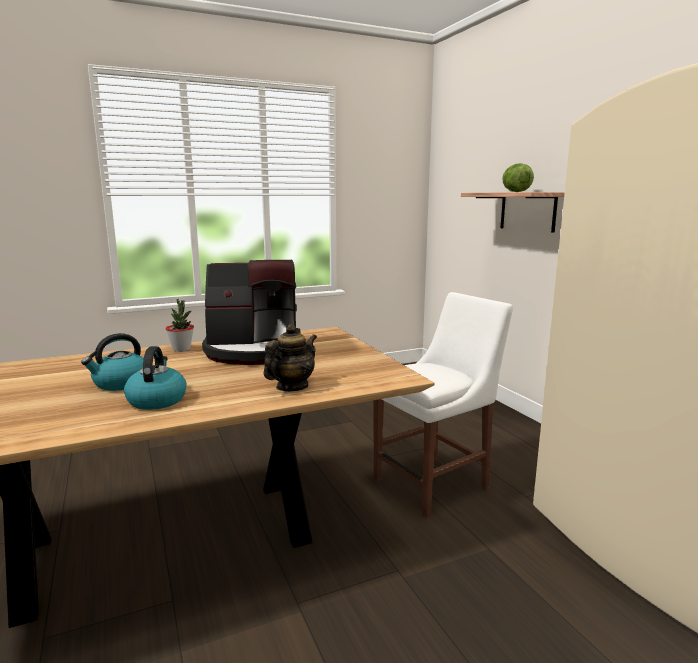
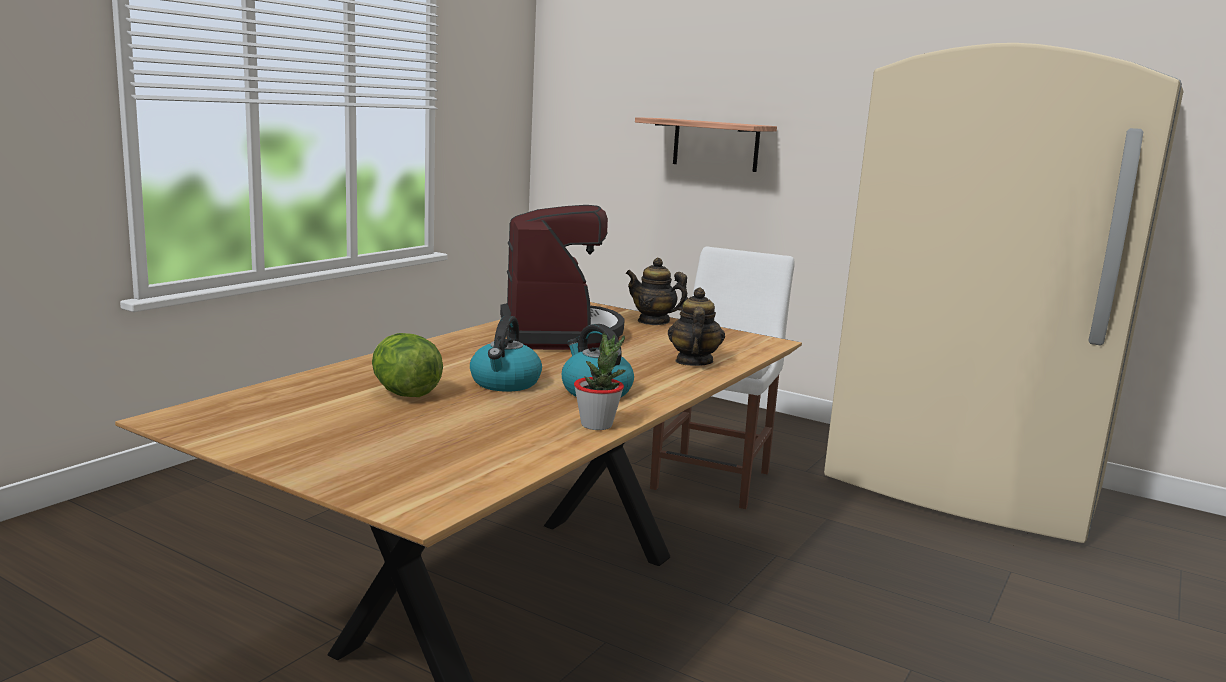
camera: 35 degrees left, 0 degrees up
(181, 349) = (464, 341): potted plant -> potted plant (597, 425)
(255, 351) = (559, 334): coffee machine -> coffee machine turned 60 degrees counterclockwise
(348, 349) = (653, 321): none -> teapot
(515, 192) = (714, 122): lettuce -> lettuce (405, 393)

